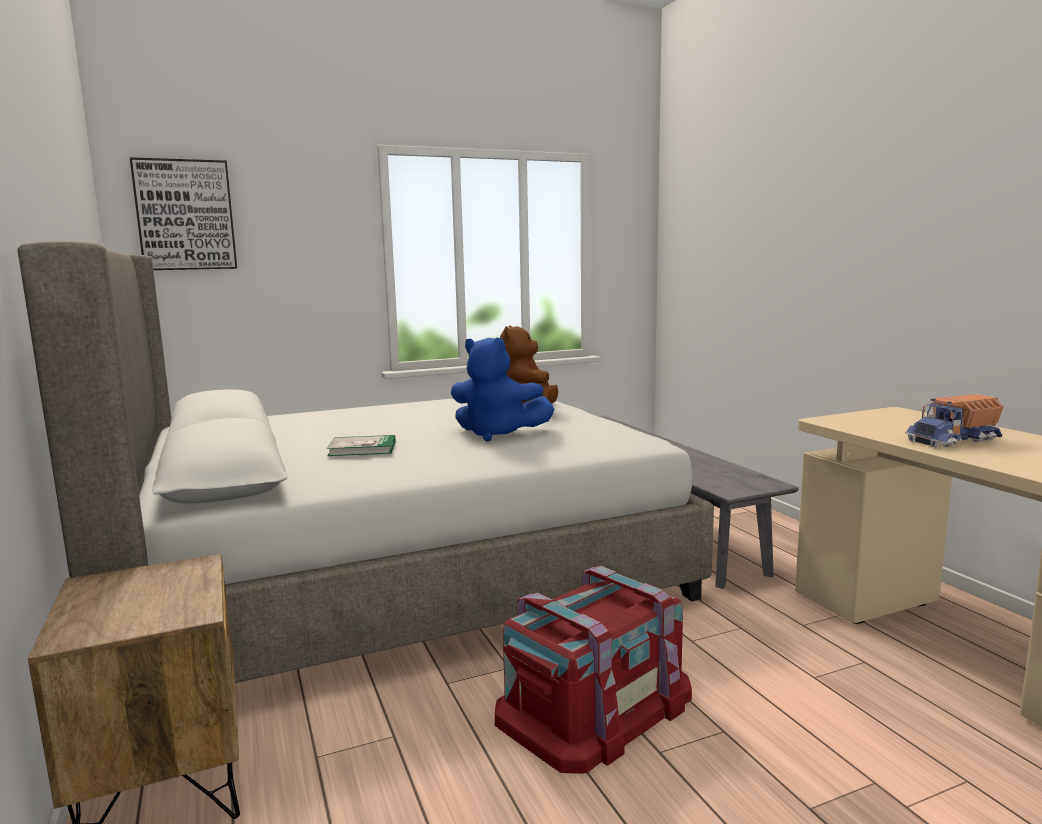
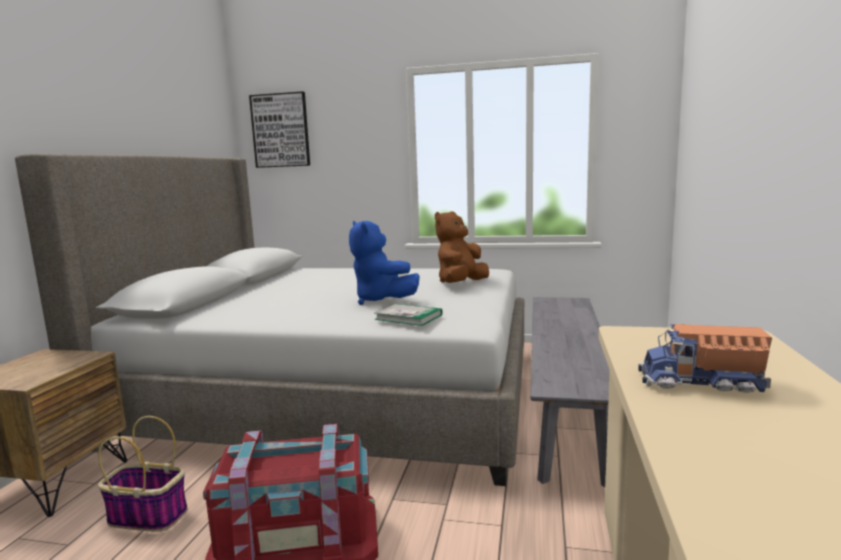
camera: 35 degrees right, 0 degrees up
(362, 449) = (282, 298): book -> book (408, 317)
(385, 758) = (146, 516): none -> basket

